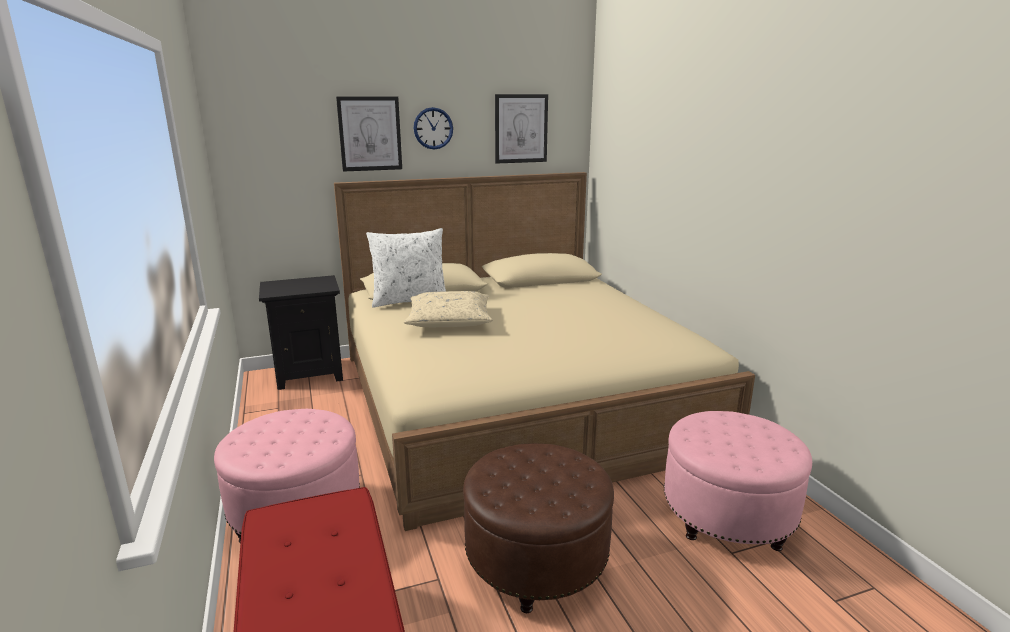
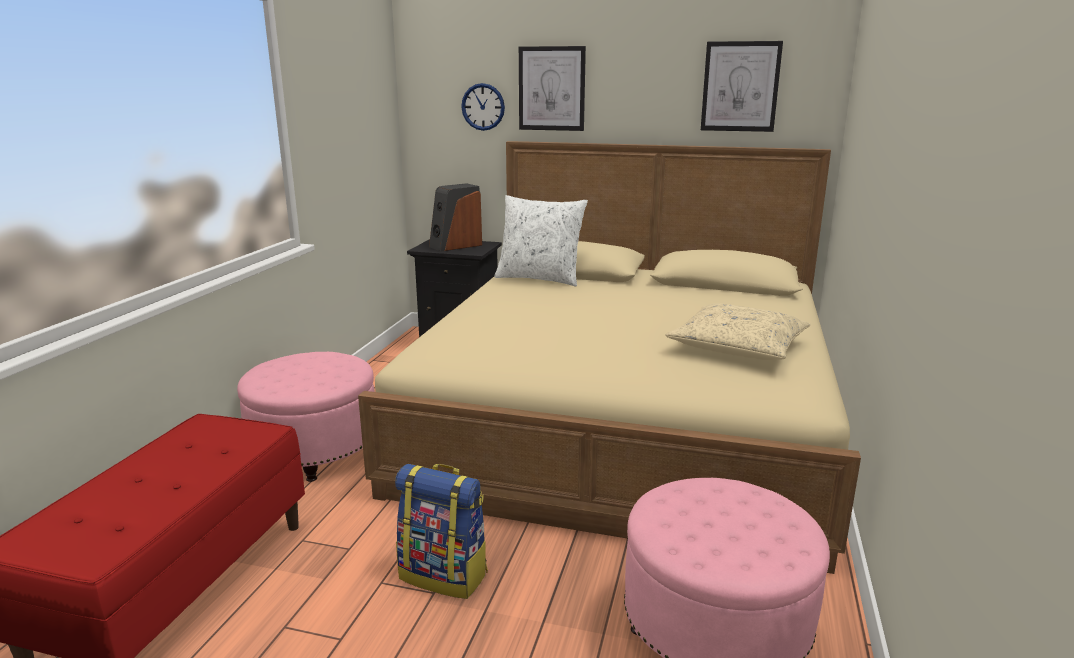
camera: 35 degrees right, 0 degrees up
(298, 285) = (455, 246): none -> speaker
(433, 128) = (624, 84): wall clock -> wall clock (483, 107)
(449, 321) = (544, 303): beige pillow -> beige pillow (737, 347)
(536, 562) = (445, 575): brown ottoman -> backpack

